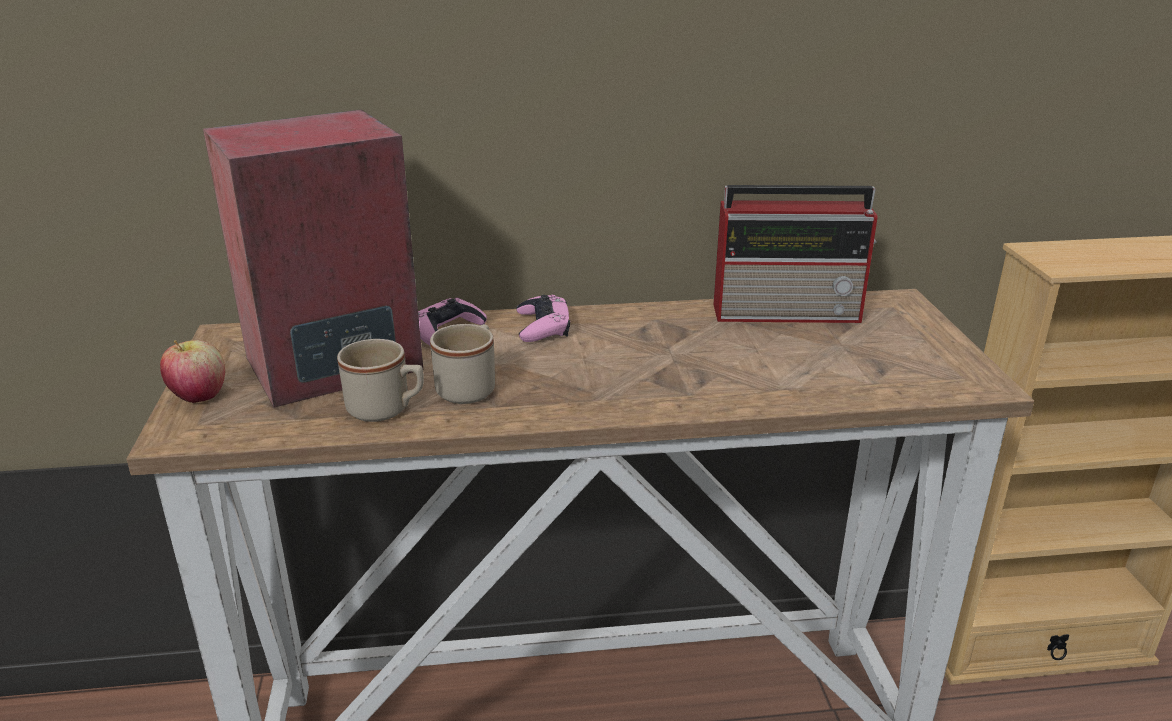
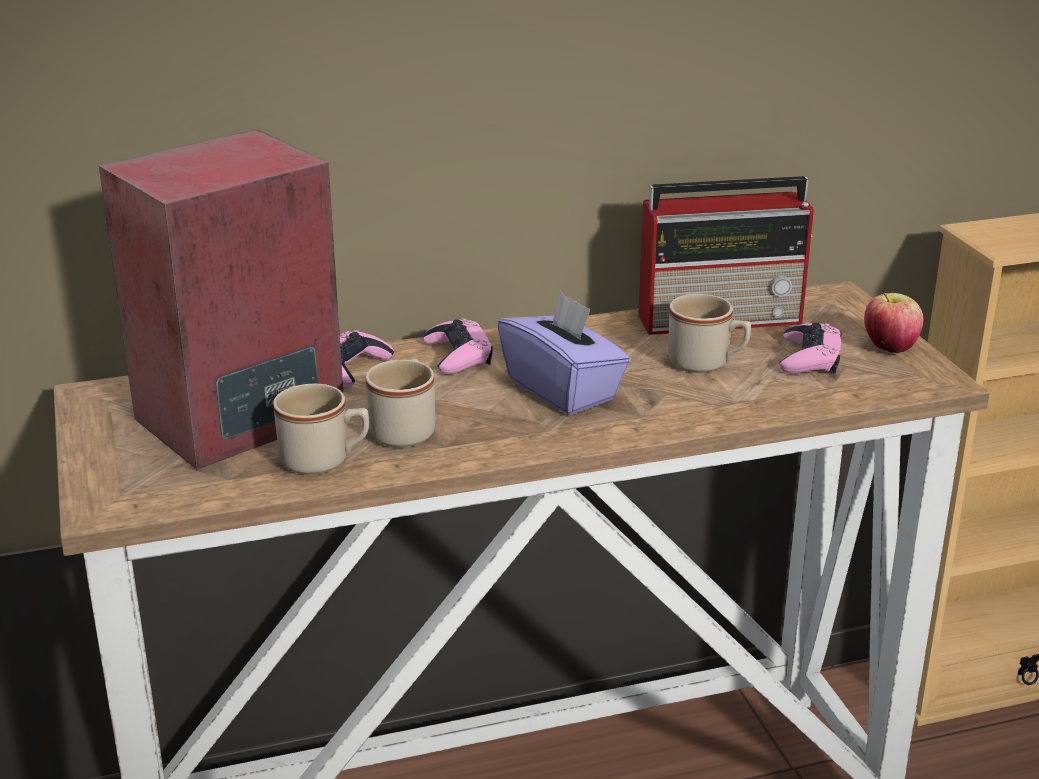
camera: 10 degrees left, 0 degrees up
(199, 396) = (103, 465): apple -> apple (890, 348)
(624, 364) = (563, 389): none -> purple tissue box
(763, 351) = (707, 363): none -> beige mug
(861, 354) = (809, 358): none -> pink game controller

